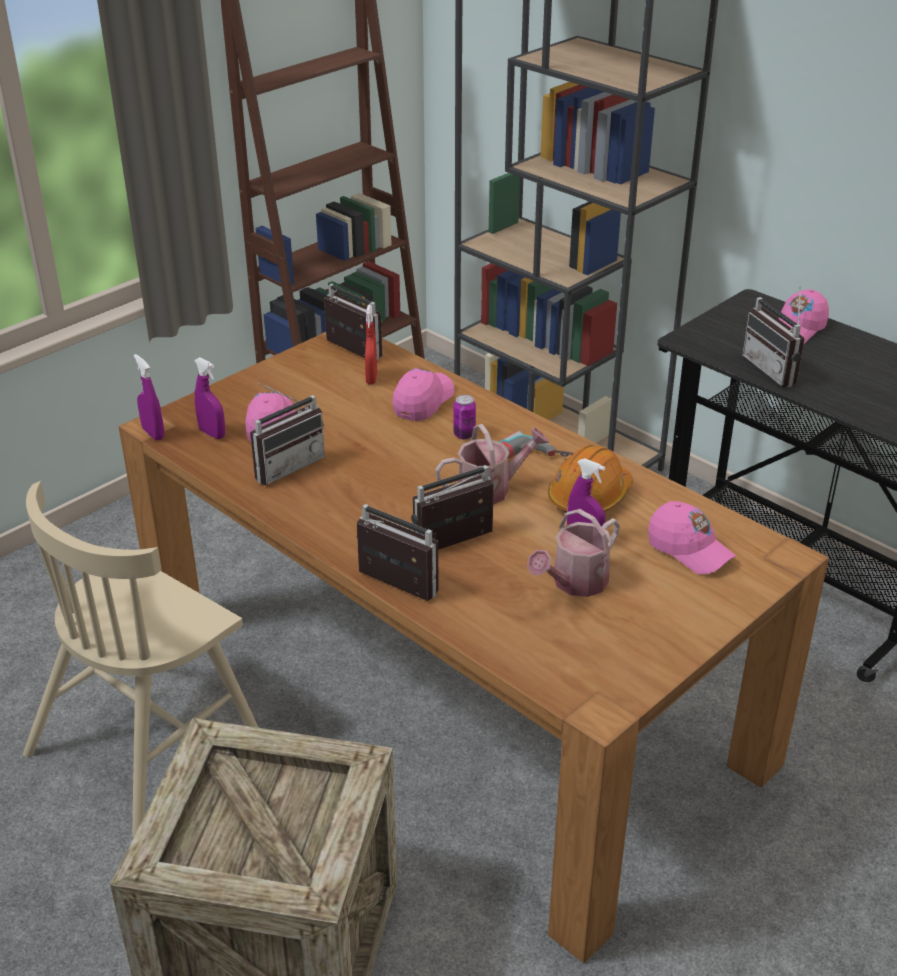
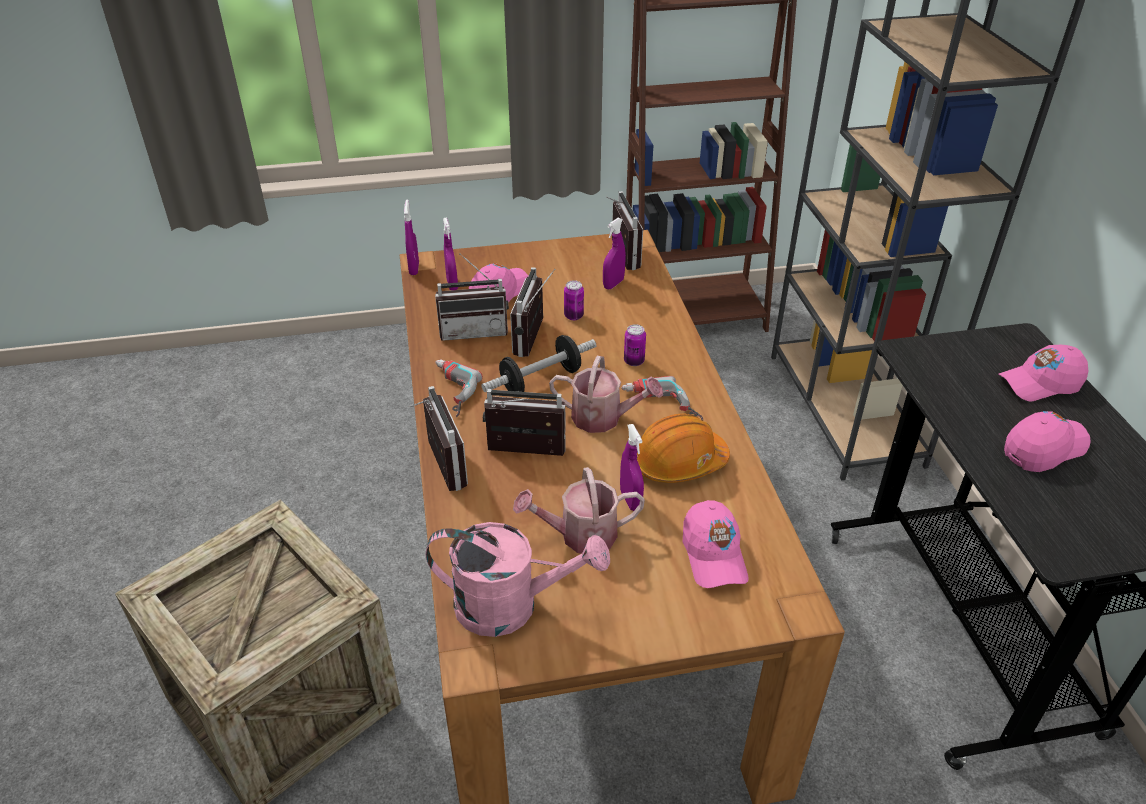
camera: 35 degrees right, 5 degrees up
(153, 737) = (348, 500): beige chair -> none
(325, 525) = (448, 392): none -> power drill
(366, 418) = (573, 316): none -> can
(371, 378) = (613, 284): red spray bottle -> purple spray bottle
(400, 482) = (540, 380): none -> dumbbell
(423, 401) = (632, 319): pink cap -> pink cap (1044, 449)
(581, 658) = (511, 606): none -> pink watering can
(776, 369) = (970, 416): radio -> radio (536, 339)

